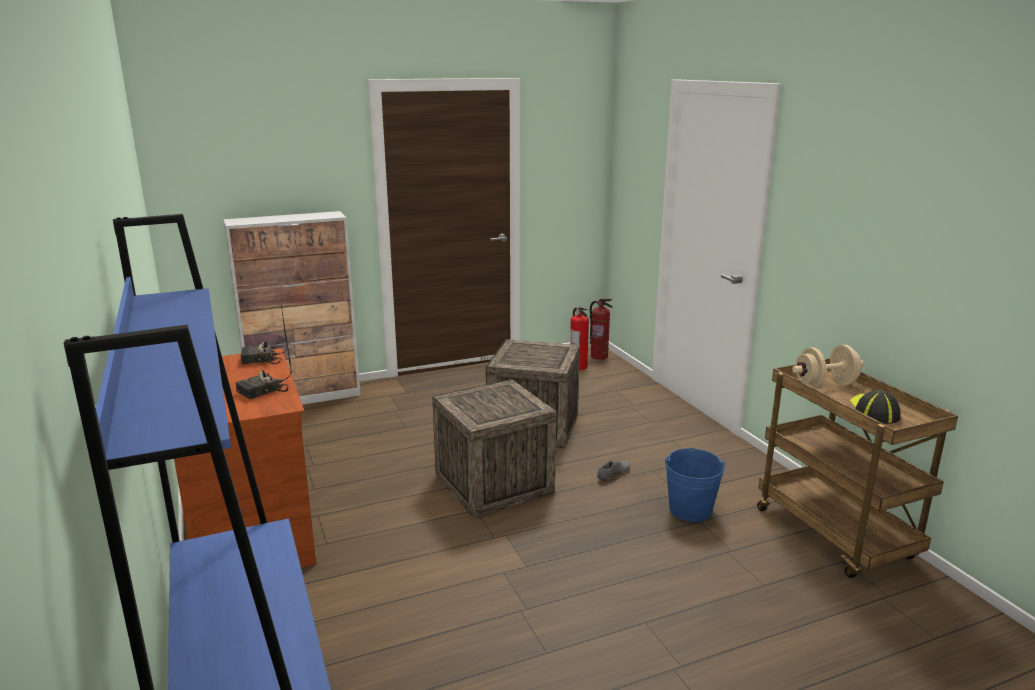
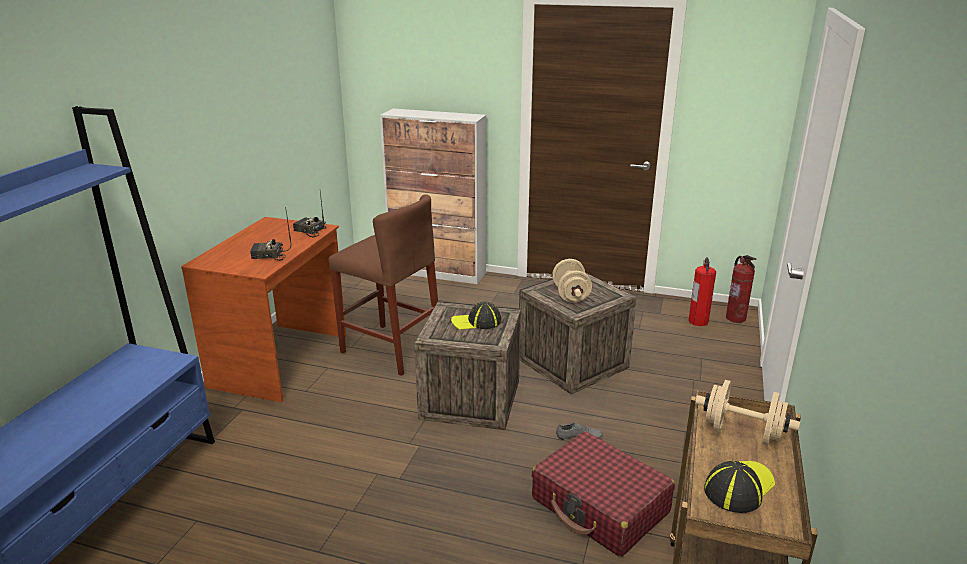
camera: 40 degrees right, 5 degrees up
(359, 474) = (391, 349): none -> brown stool
(495, 399) = (476, 322): none -> cap
(532, 358) = (570, 295): none -> beige dumbbell
(690, 510) = (600, 506): blue bucket -> red suitcase

